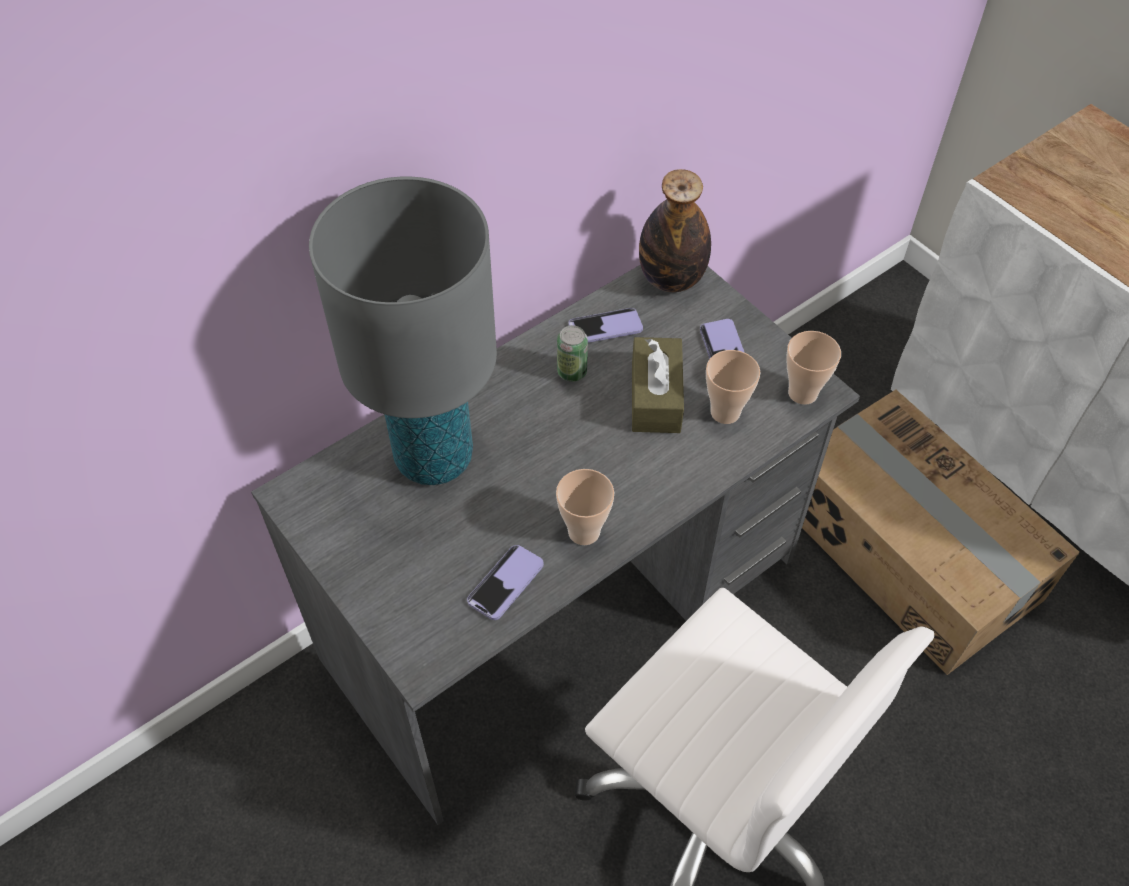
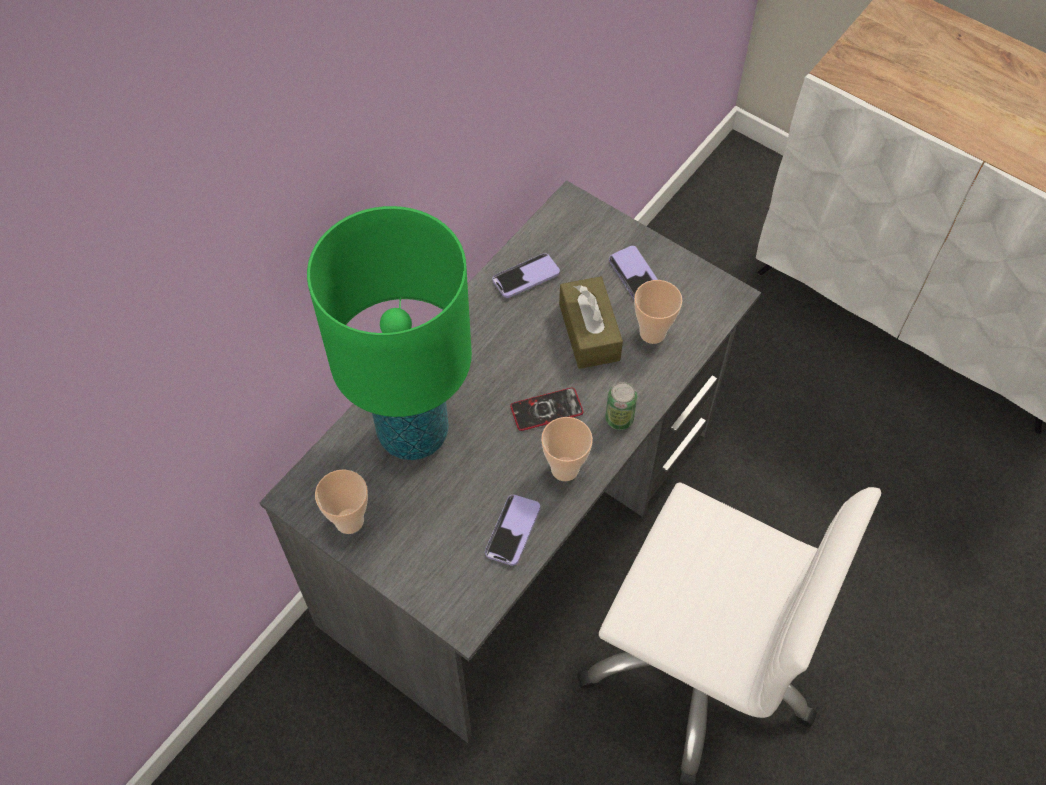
camera: 15 degrees left, 5 degrees up
(433, 456) = (412, 431): grey table lamp -> green table lamp
(572, 372) = (509, 325): can -> can (619, 419)
(584, 466) = (546, 410): none -> phone
(671, 279) = (570, 217): bottle -> none
(802, 393) = (713, 300): cup -> cup (349, 521)
(908, 554) = (804, 403): cardboard box -> none

